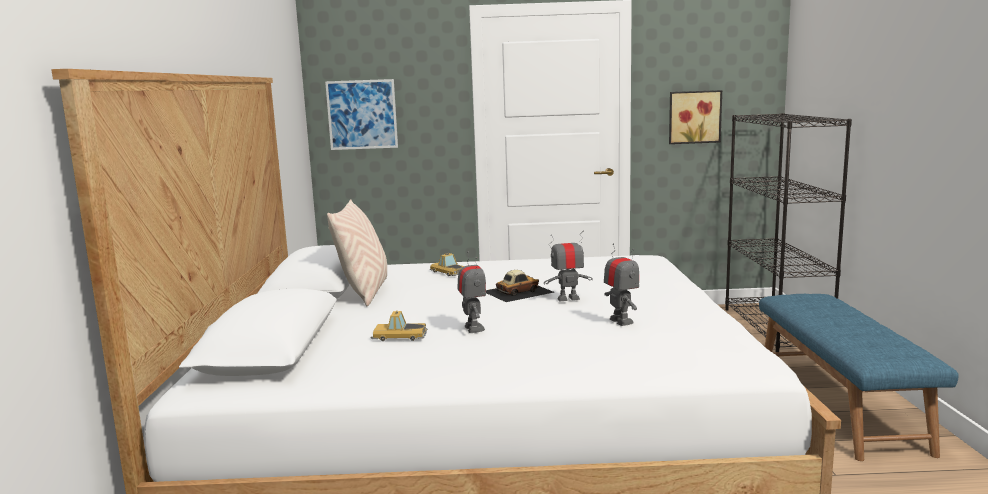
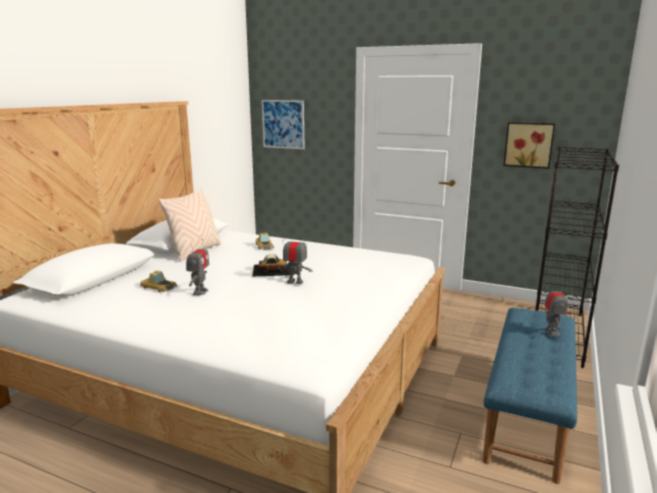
camera: 25 degrees right, 5 degrees up
(621, 321) = (285, 308): toy robot -> toy robot (551, 332)

